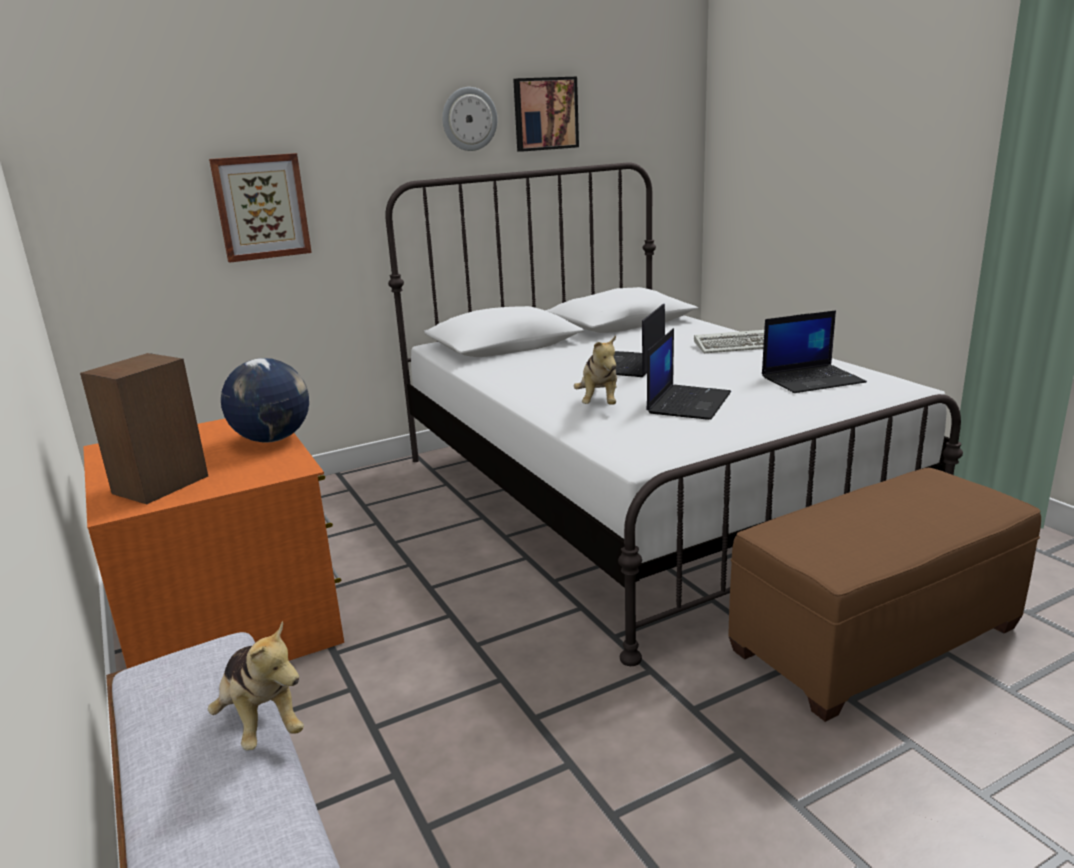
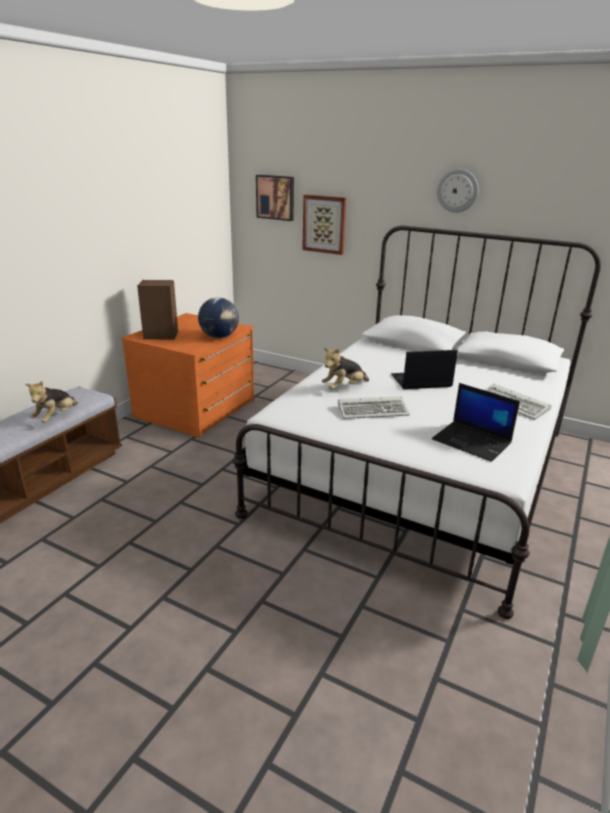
camera: 55 degrees right, 5 degrees up
(545, 114) = (519, 194): picture -> picture (276, 197)
(688, 402) = (374, 410): laptop -> keyboard
(874, 638) = (332, 600): brown ottoman -> none

